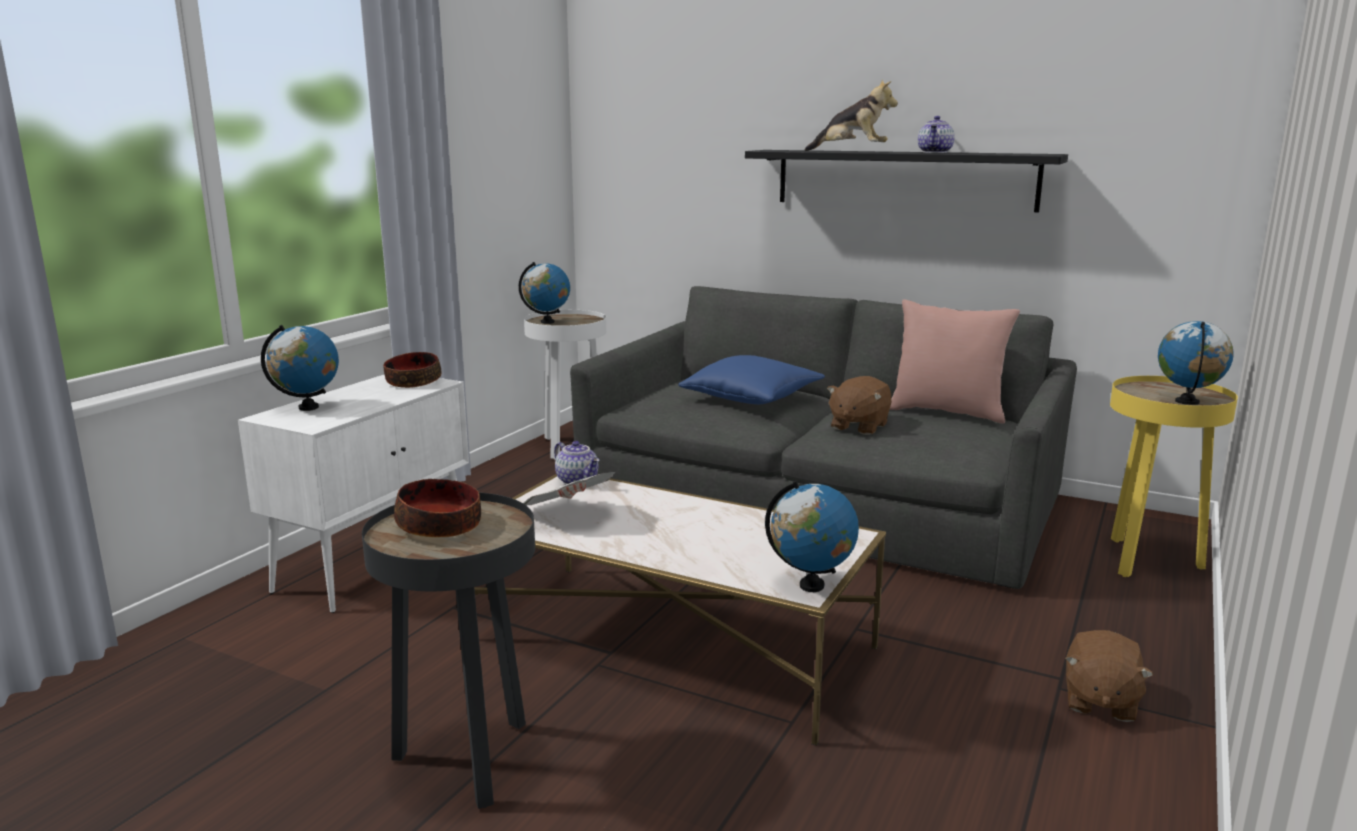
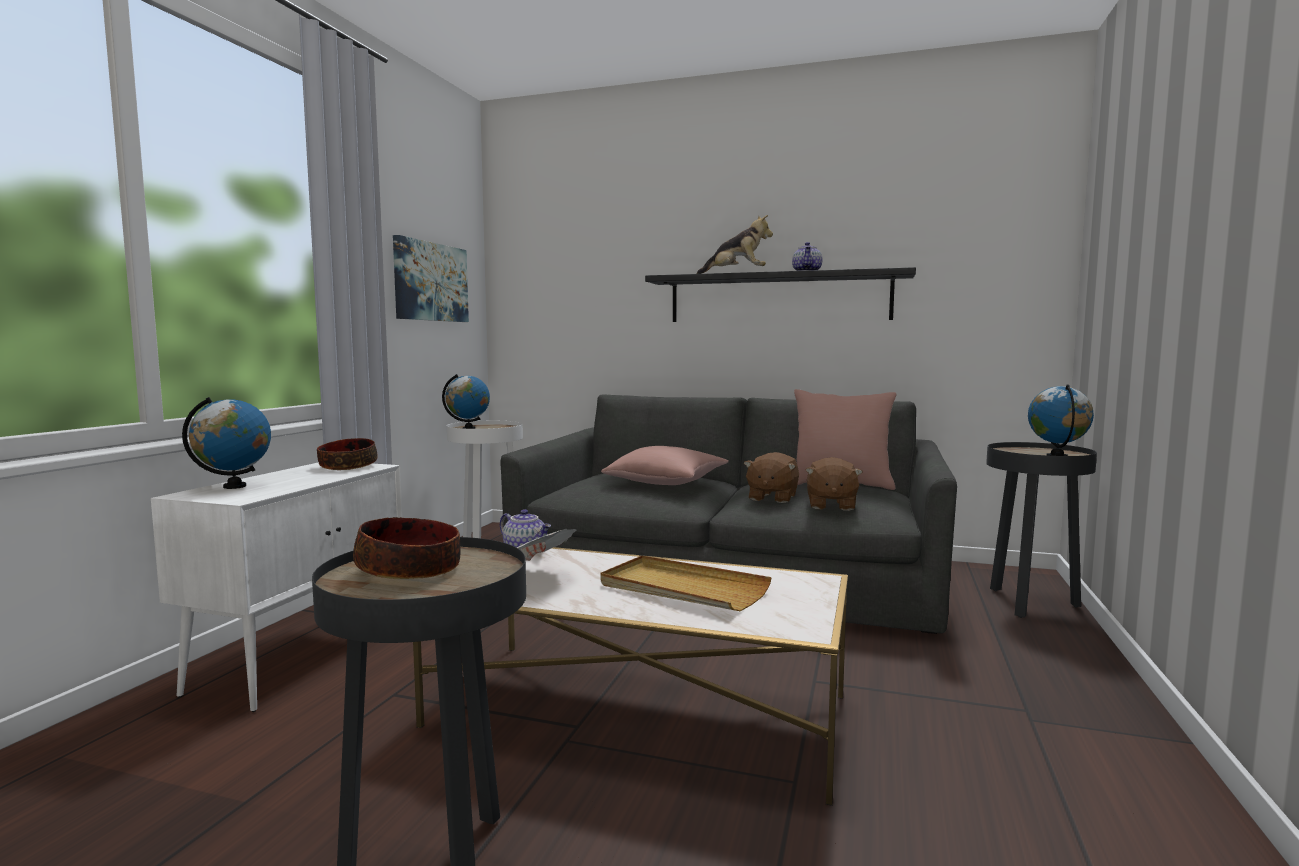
camera: 10 degrees left, 10 degrees down
(505, 157) = (430, 282): none -> picture
(711, 537) = (682, 589): none -> beige tray
(752, 398) = (666, 482): blue pillow -> pink pillow
(811, 586) = (809, 624): globe -> none
(1099, 701) = (1075, 728): brown plush toy -> brown plush toy (831, 505)
(1147, 561) = (1030, 604): yellow side table -> black side table

